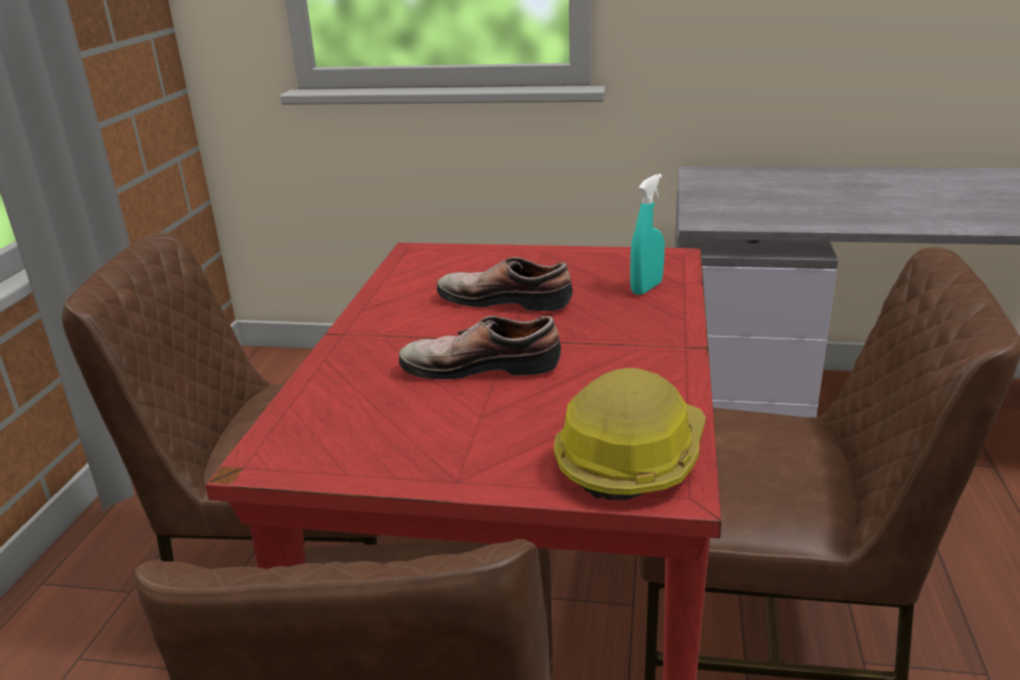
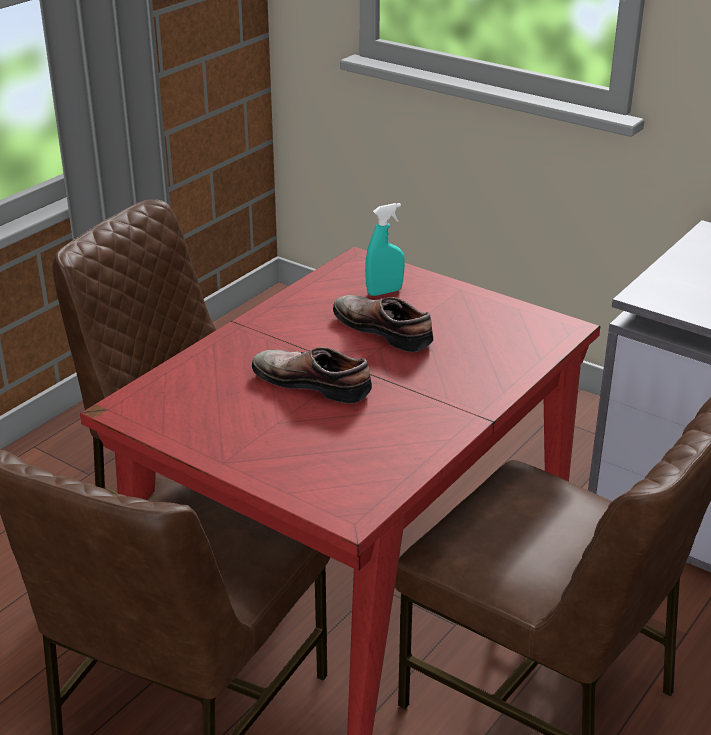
camera: 25 degrees right, 5 degrees up
(630, 457) = (345, 485): hard hat -> none
(646, 288) = (506, 352): turquoise spray bottle -> turquoise spray bottle (384, 292)

